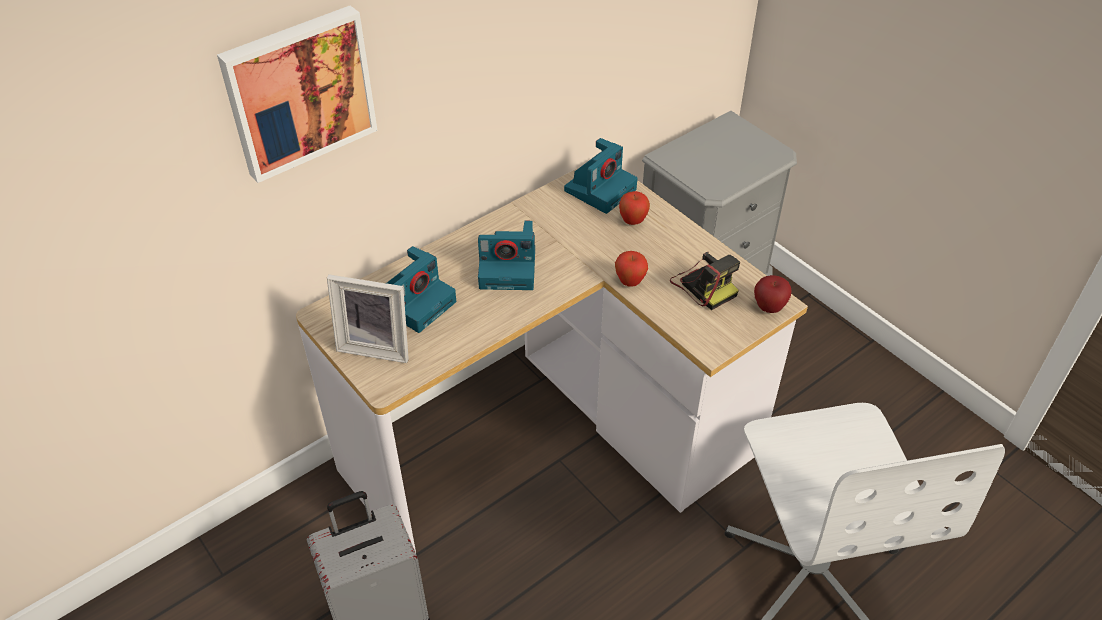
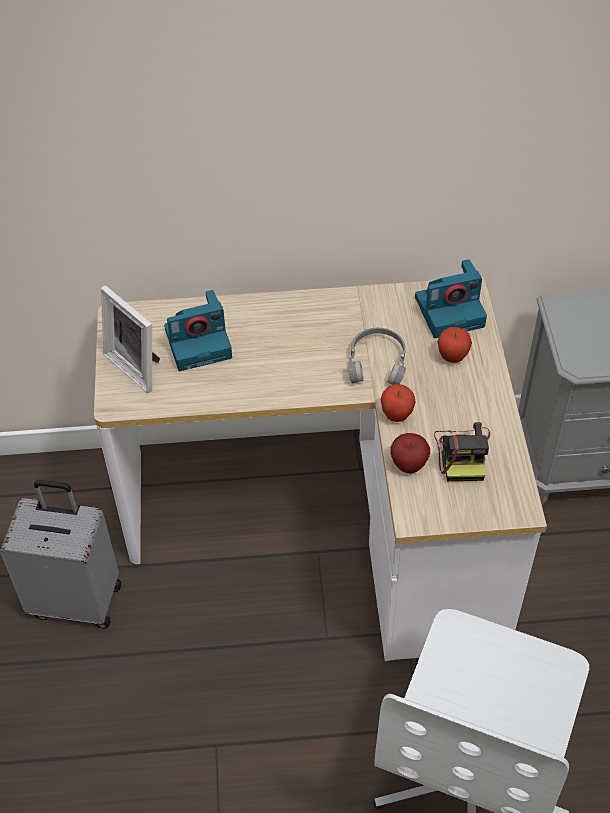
camera: 35 degrees right, 5 degrees up
(298, 91) = (127, 114): picture -> none
(509, 268) = (301, 349): camera -> none
(580, 250) = (378, 363): none -> grey headphones
(769, 307) = (506, 507): apple -> apple (408, 465)

